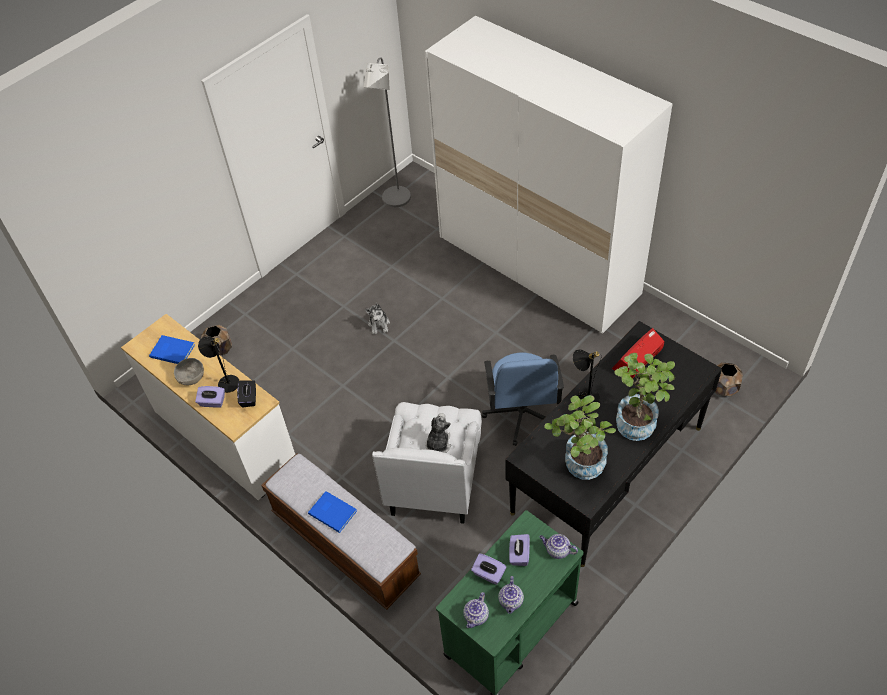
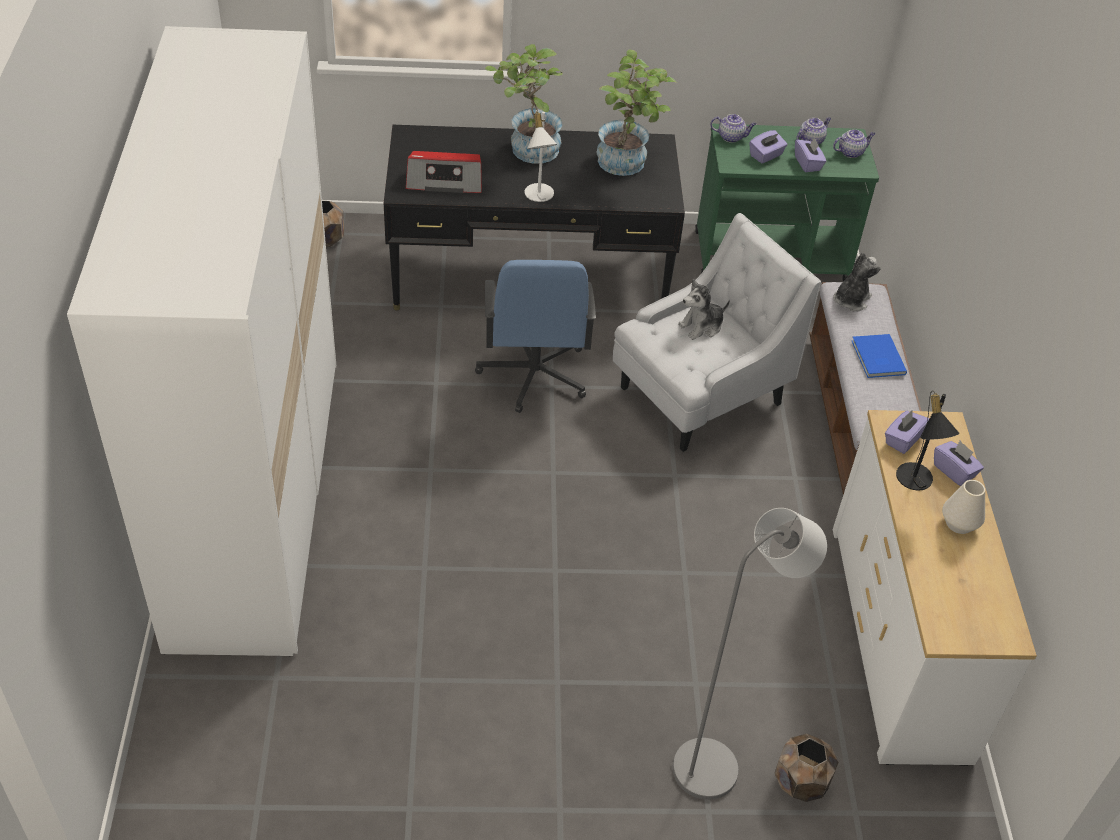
camera: 140 degrees left, 5 degrees down
(172, 350) = (958, 584): blue book -> none
(191, 377) = (959, 523): grey bowl -> white vase
(249, 398) = (902, 439): black tissue box -> purple tissue box
(379, 324) = (545, 608): plush toy -> plush toy (850, 300)
(395, 201) = (252, 796): grey floor lamp -> grey floor lamp (716, 763)
(521, 414) = (533, 374): blue office chair -> blue office chair turned 135 degrees clockwise
(557, 550) = (731, 137): teapot -> teapot turned 60 degrees counterclockwise
(584, 395) = (538, 196): black table lamp -> white table lamp

